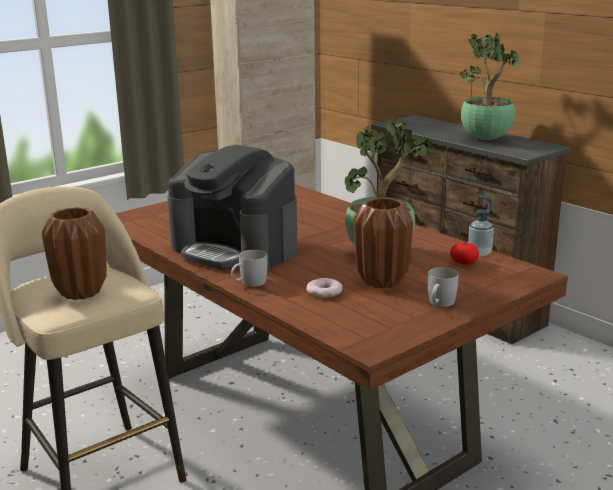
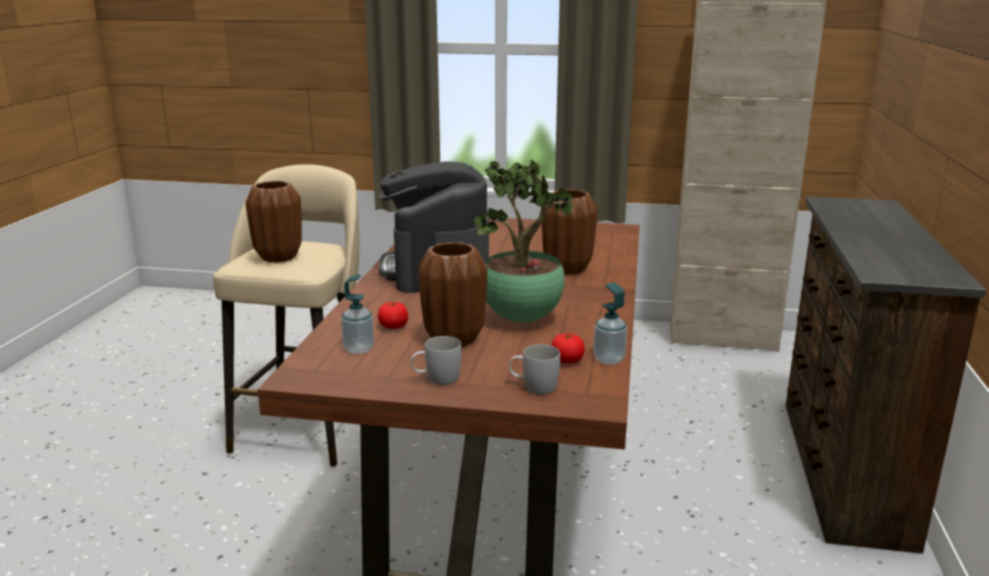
camera: 50 degrees right, 0 degrees up
(249, 283) = (371, 296): white mug -> white mug (533, 386)
(313, 216) = (567, 269): none -> brown vase
(324, 292) = (393, 326): donut -> tomato
(350, 314) = (358, 349): none -> soap dispenser
(487, 139) = (889, 247): potted plant -> none

